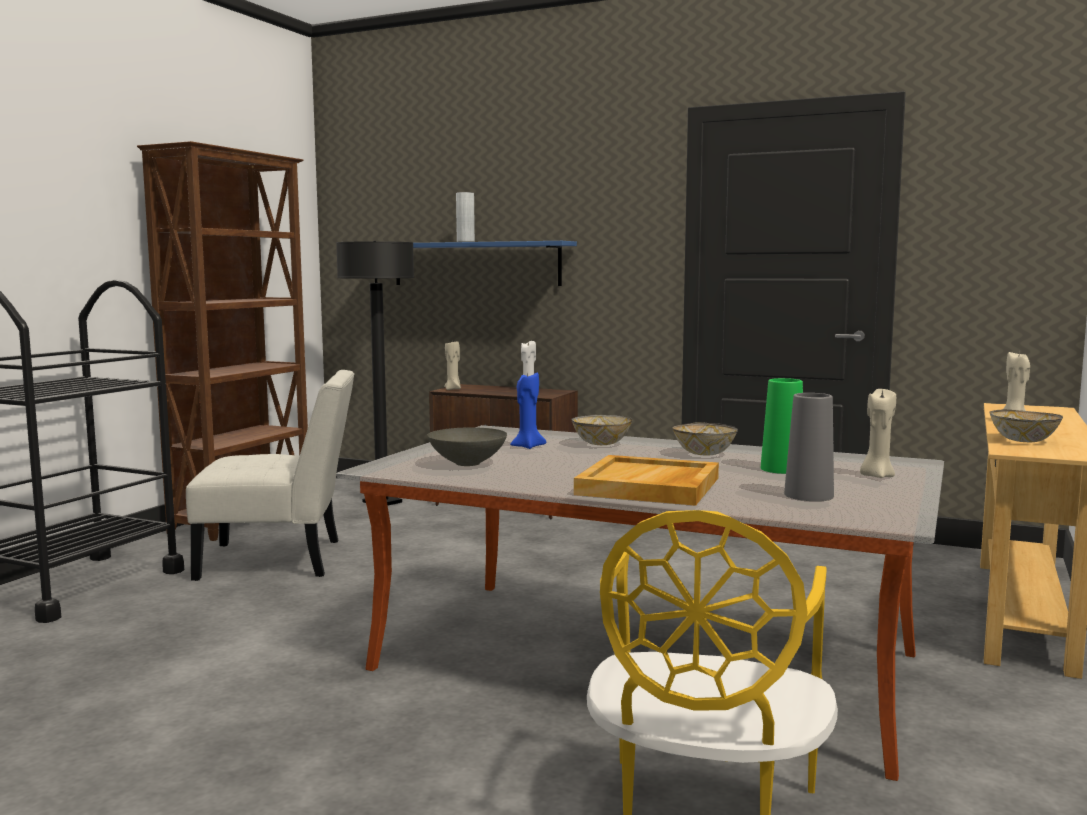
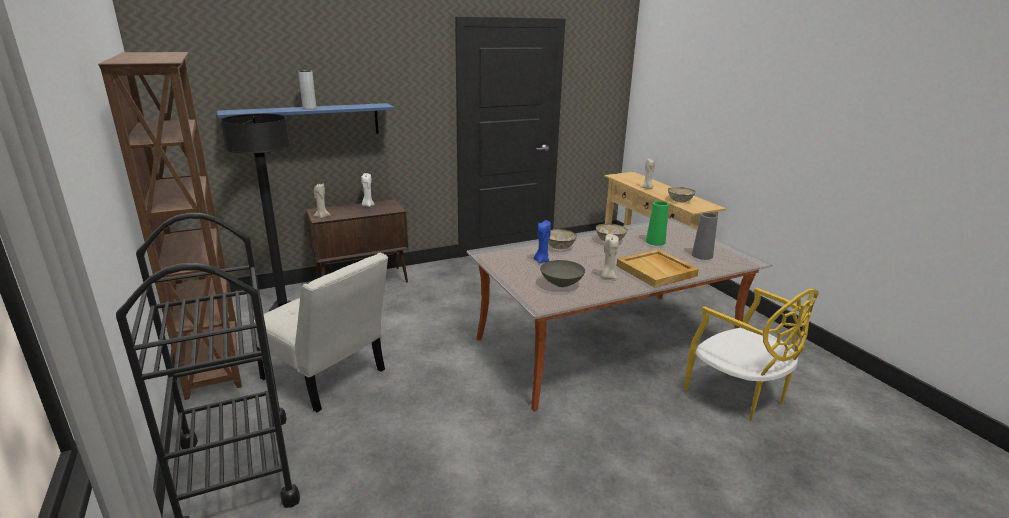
camera: 50 degrees left, 15 degrees up
(280, 560) = (328, 377): white chair -> white chair turned 90 degrees clockwise
(876, 476) = (685, 235): beige candle -> beige candle (607, 277)

